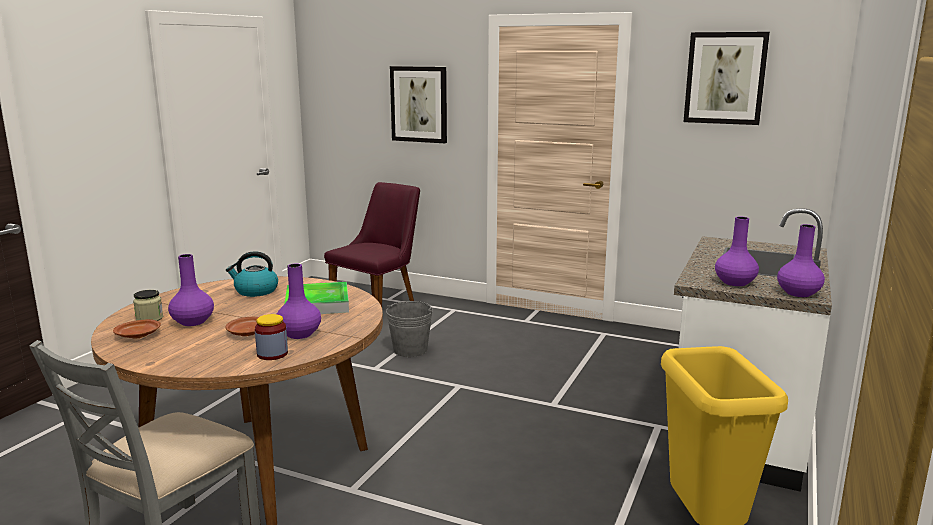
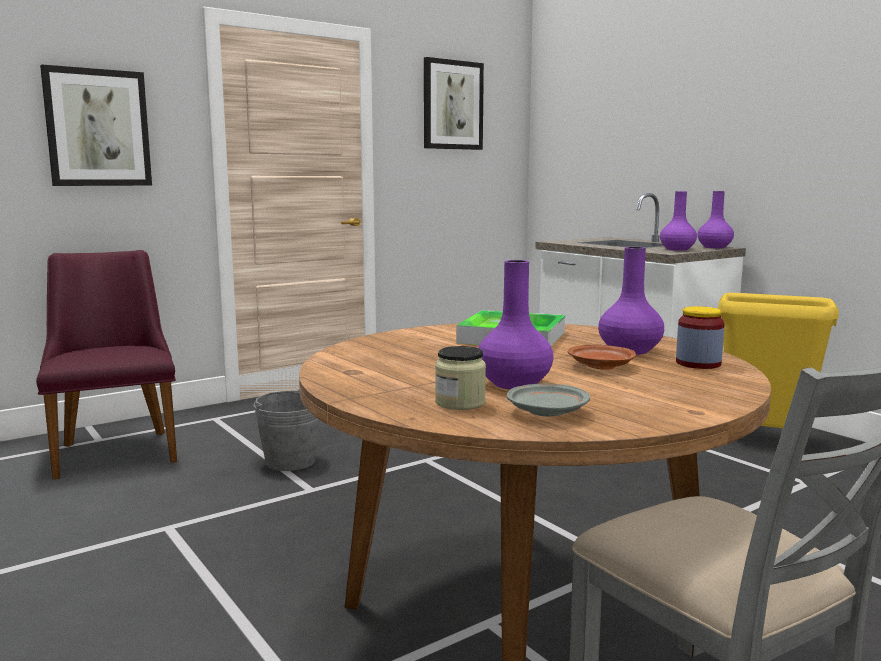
camera: 60 degrees left, 5 degrees down
(139, 335) = (547, 412): brown plate -> grey plate
(255, 291) = (406, 352): kettle -> none

